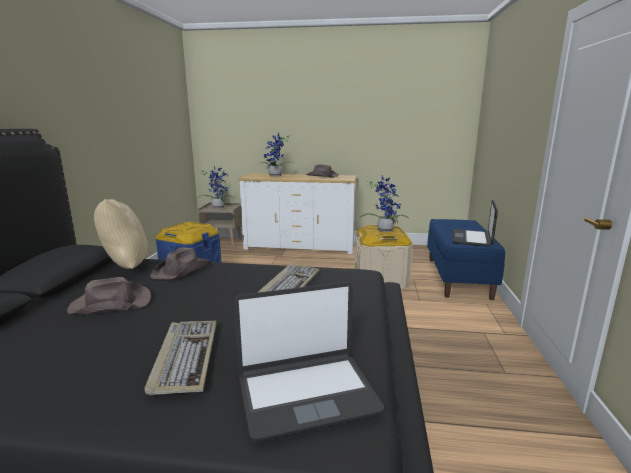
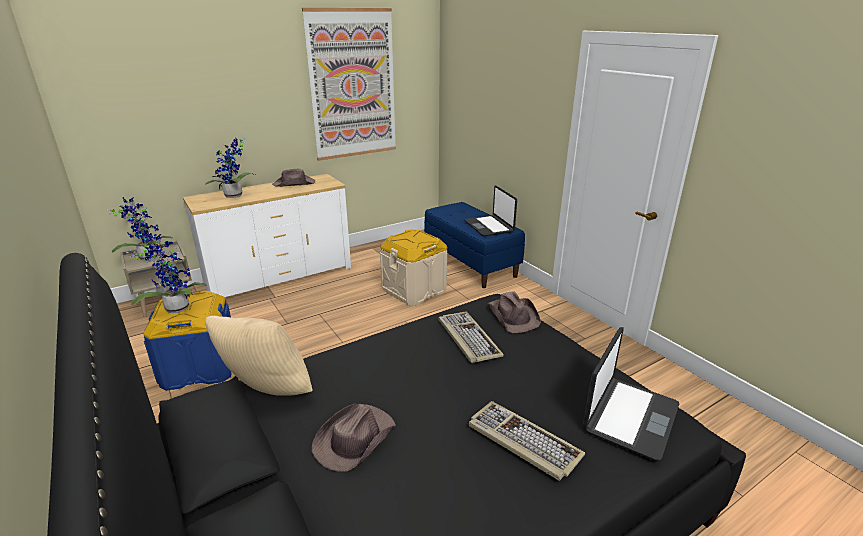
camera: 40 degrees left, 10 degrees up
(183, 270) = (343, 367): brown hat -> brown hat (513, 315)
(384, 230) = (414, 238): potted plant -> potted plant (176, 307)
(390, 105) = (353, 85): none -> picture

